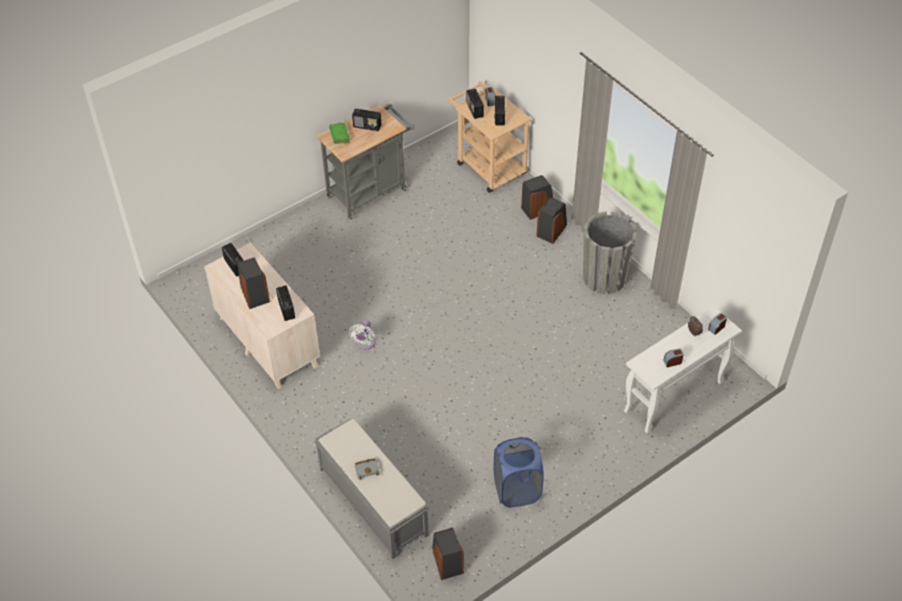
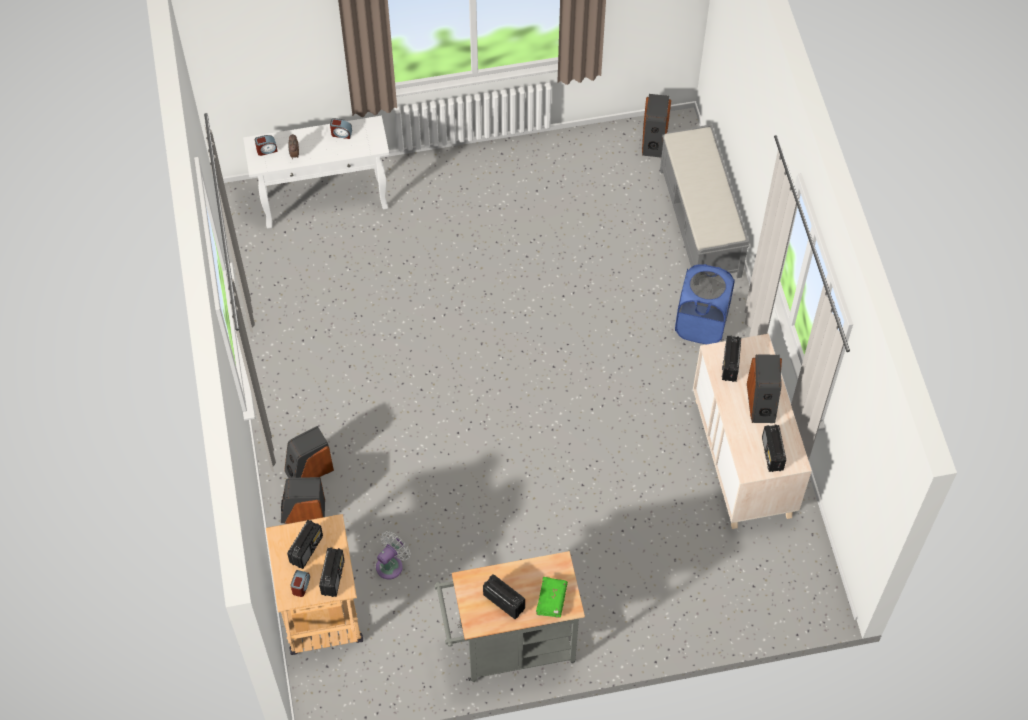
camera: 155 degrees left, 10 degrees up
(365, 343) = (626, 407): white fan -> white fan (391, 564)
(367, 469) = (707, 187): grey book -> none
(517, 490) = (548, 176): blue laundry basket -> blue laundry basket (701, 324)
(604, 278) = (293, 374): grey planter -> none

